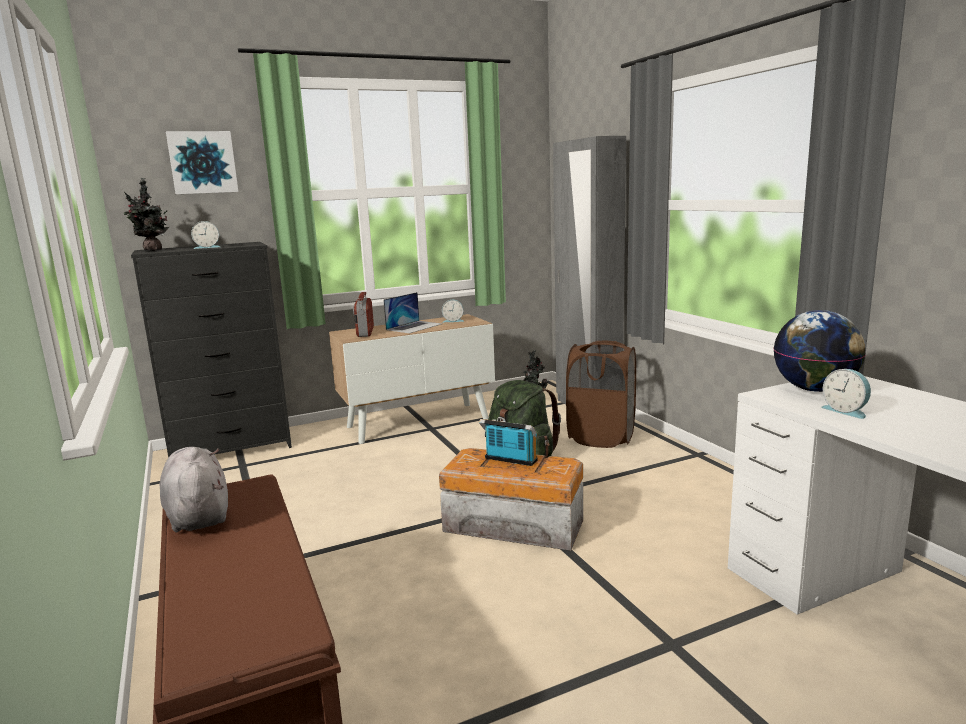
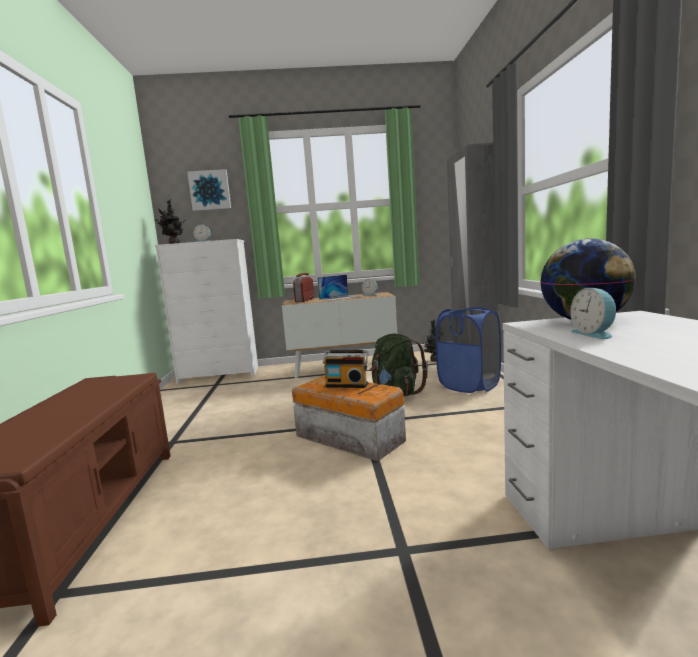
camera: 20 degrees right, 5 degrees down
(198, 515) = (81, 389): grey plush toy -> none
(232, 448) = (220, 375): black dresser -> white dresser
(509, 460) = (347, 385): radio -> radio turned 150 degrees clockwise
(601, 437) = (469, 385): brown laundry basket -> blue laundry basket

